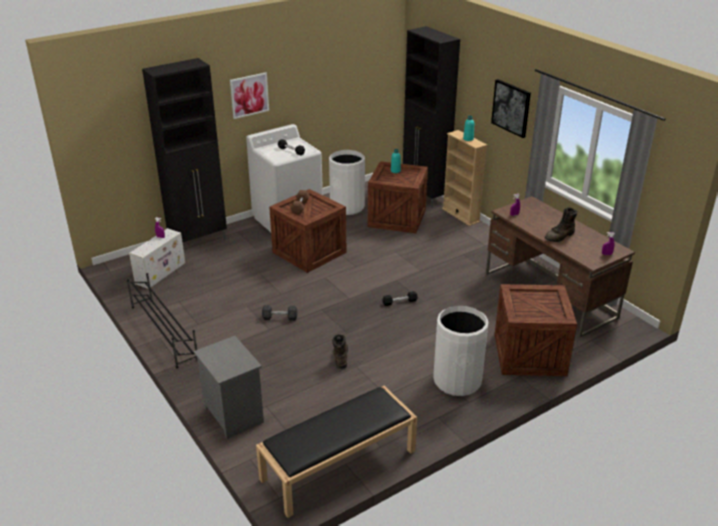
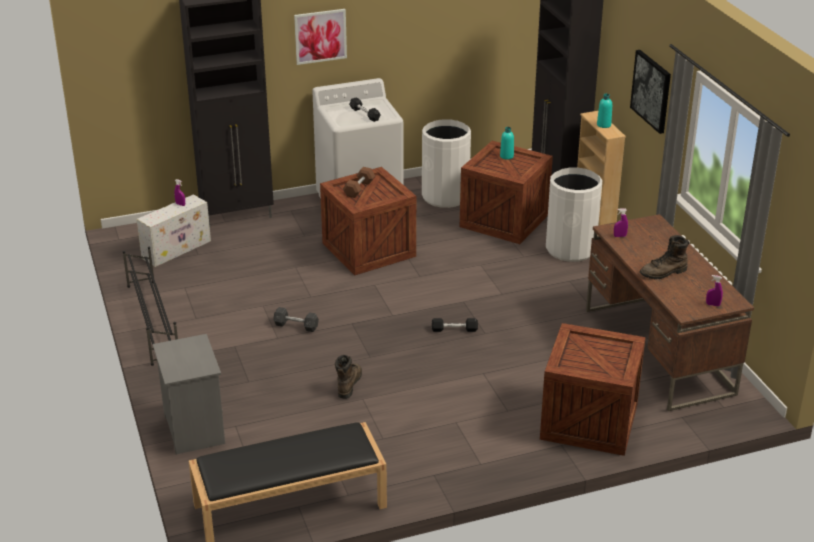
camera: 15 degrees right, 0 degrees up
(457, 380) = (479, 436): white trash can -> white trash can (570, 249)

